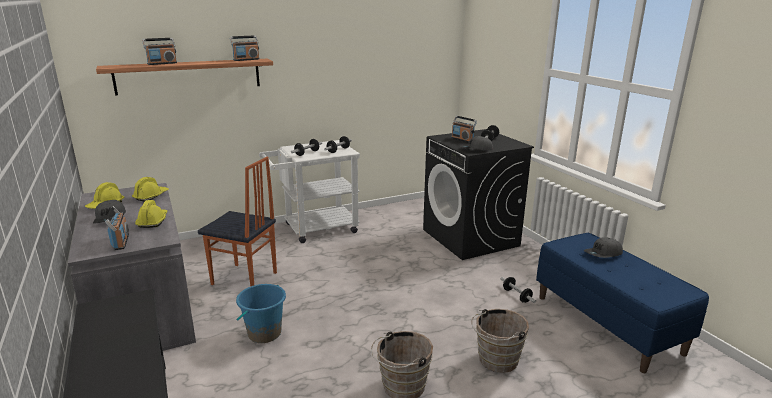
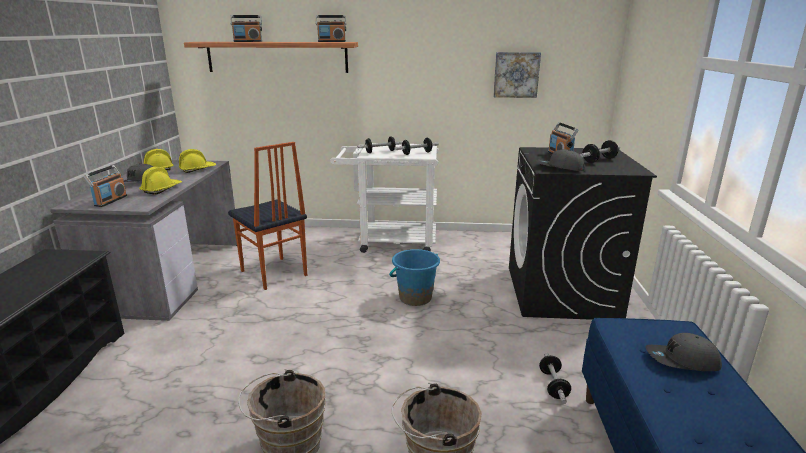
camera: 30 degrees right, 0 degrees up
(264, 333) = (229, 332): blue bucket -> blue bucket (415, 298)
(394, 78) = (516, 74): none -> picture

